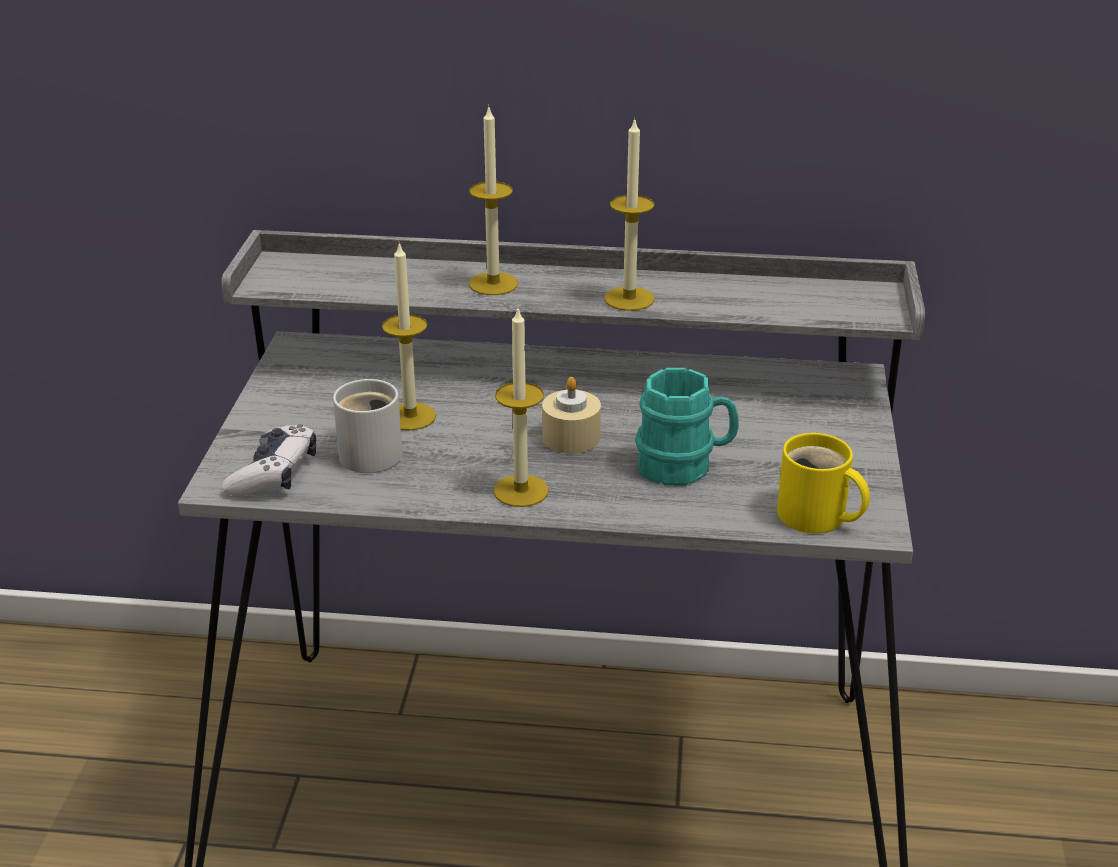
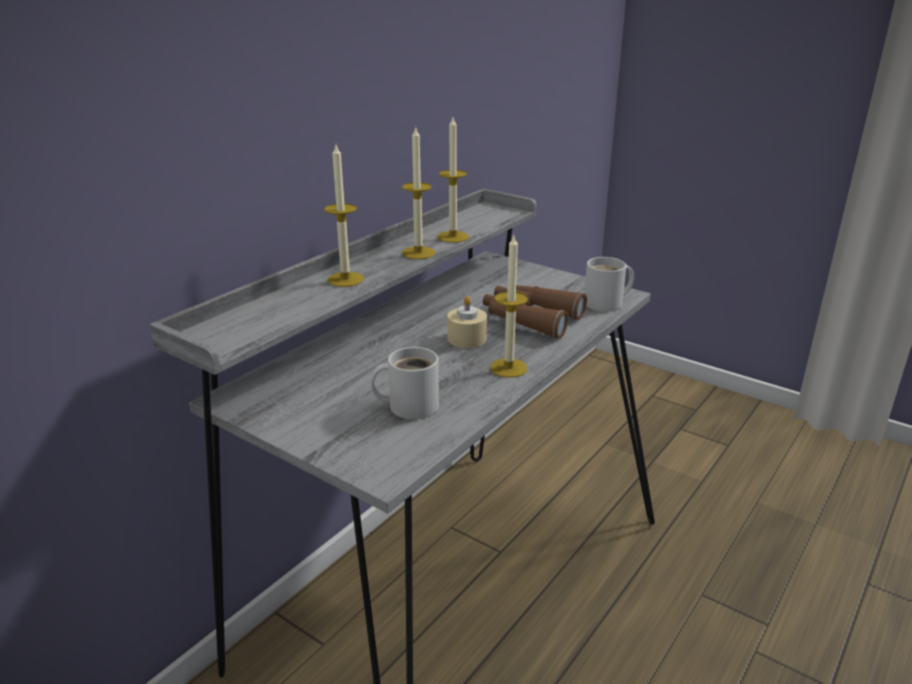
camera: 60 degrees left, 5 degrees down
(274, 474) = (396, 449): game controller -> none
(410, 416) = (382, 380): candle -> candle (453, 237)
(684, 466) = (530, 318): turquoise mug -> brown binoculars
(816, 518) = (607, 303): yellow mug -> white mug

